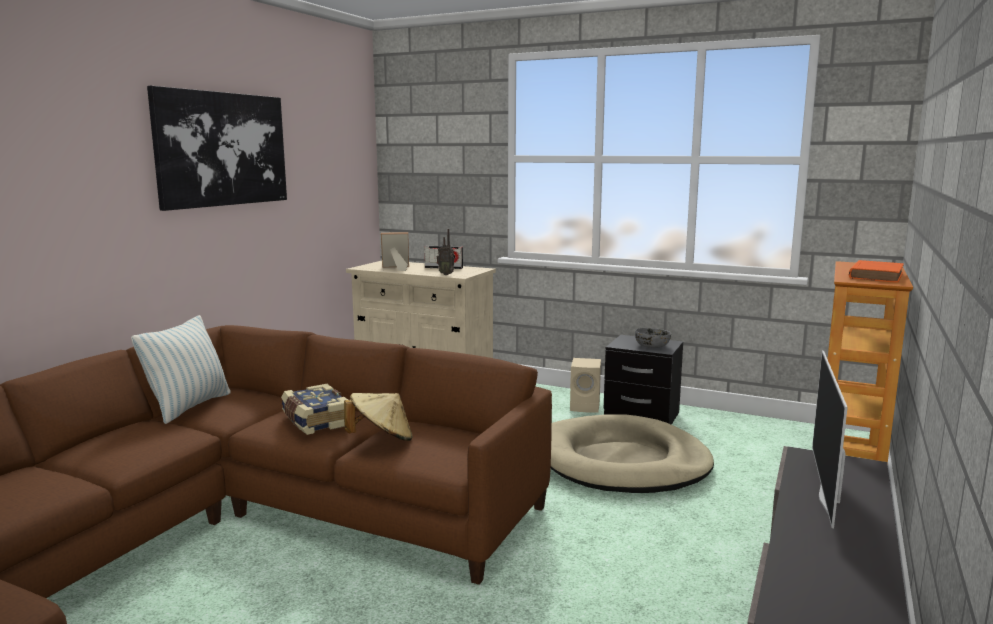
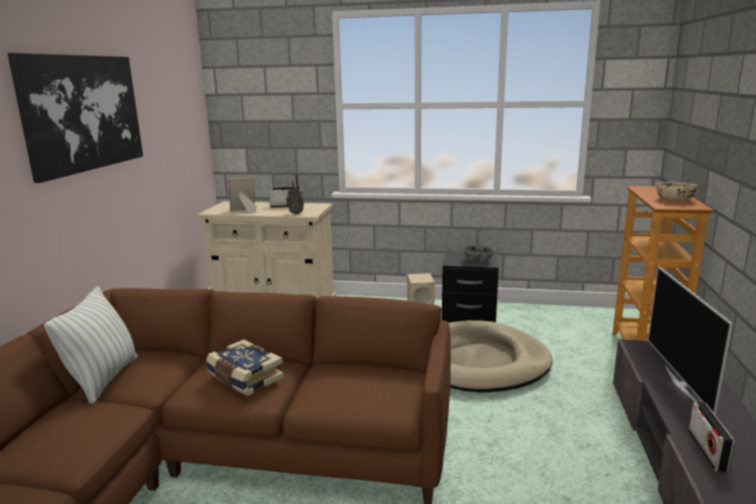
camera: 15 degrees left, 5 degrees up
(381, 439) = (319, 389): beige hat -> none
(803, 564) = (707, 451): none -> radio
(876, 275) = (674, 199): orange book -> beige bowl

